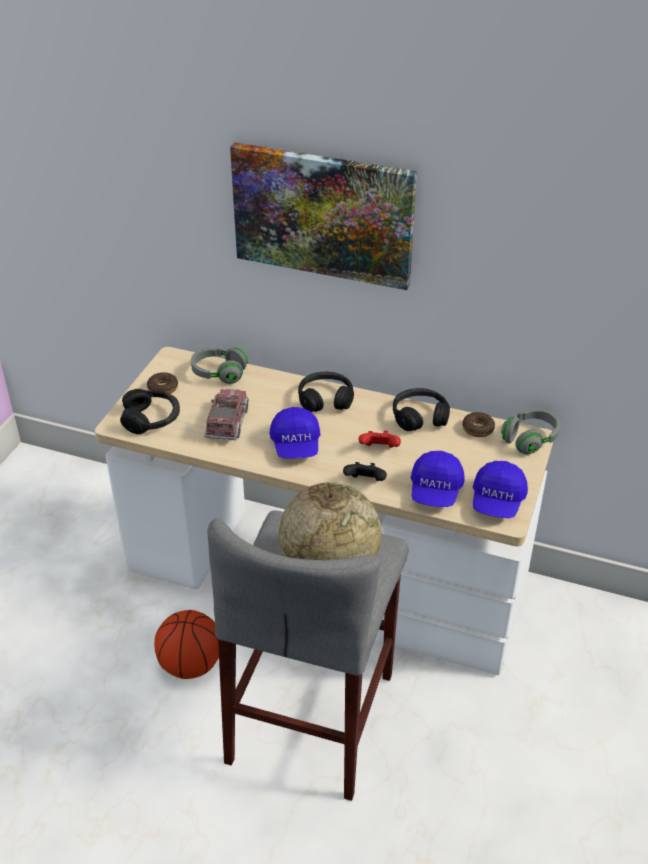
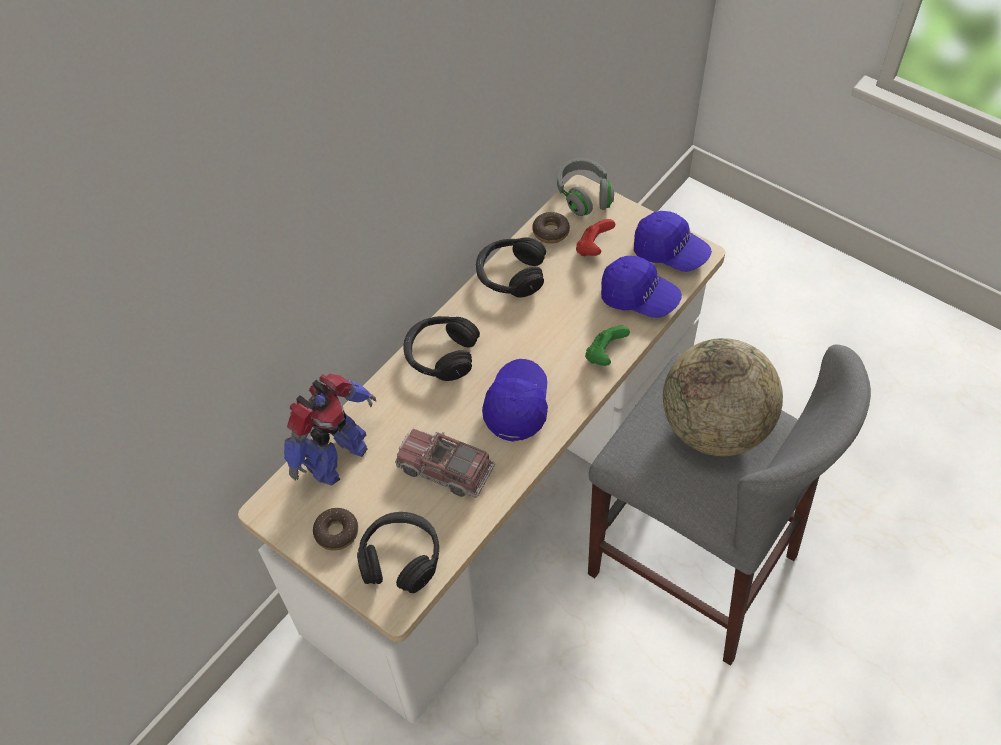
camera: 70 degrees left, 15 degrees up
(190, 665) = (589, 674): basketball -> none
(219, 374) = (335, 458): grey headphones -> toy robot
(296, 445) = (517, 405): blue cap -> blue cap turned 90 degrees counterclockwise
(323, 214) = (357, 176): picture -> none
(365, 482) = (604, 355): black game controller -> green game controller
(379, 450) = (554, 327): red game controller -> red game controller (593, 248)

